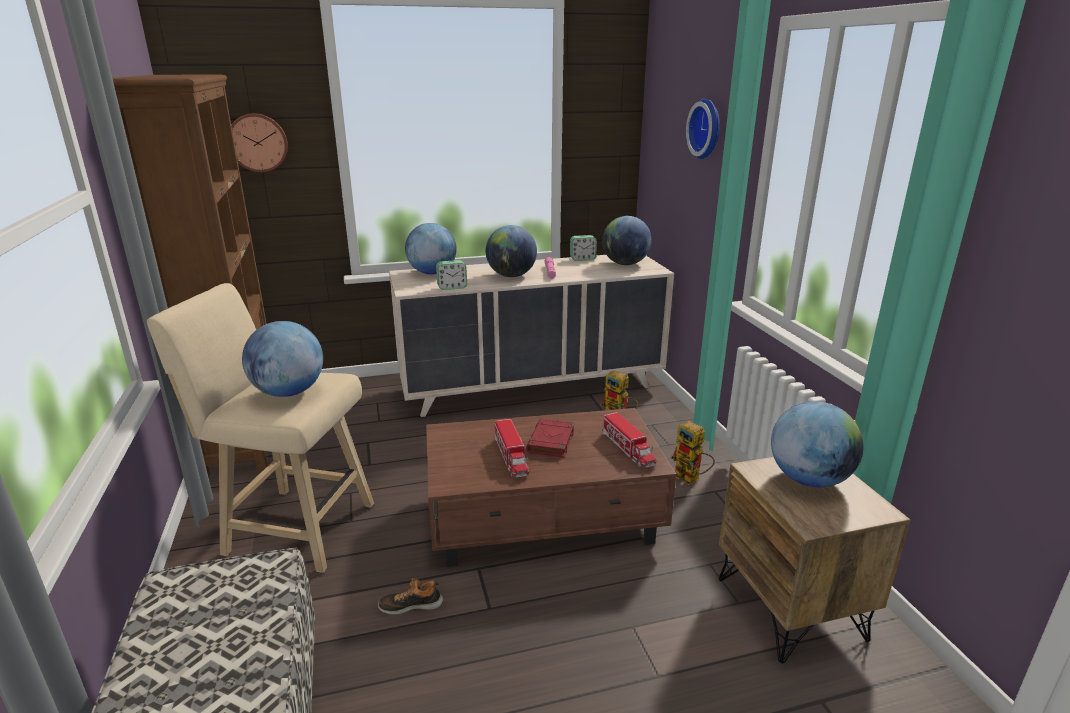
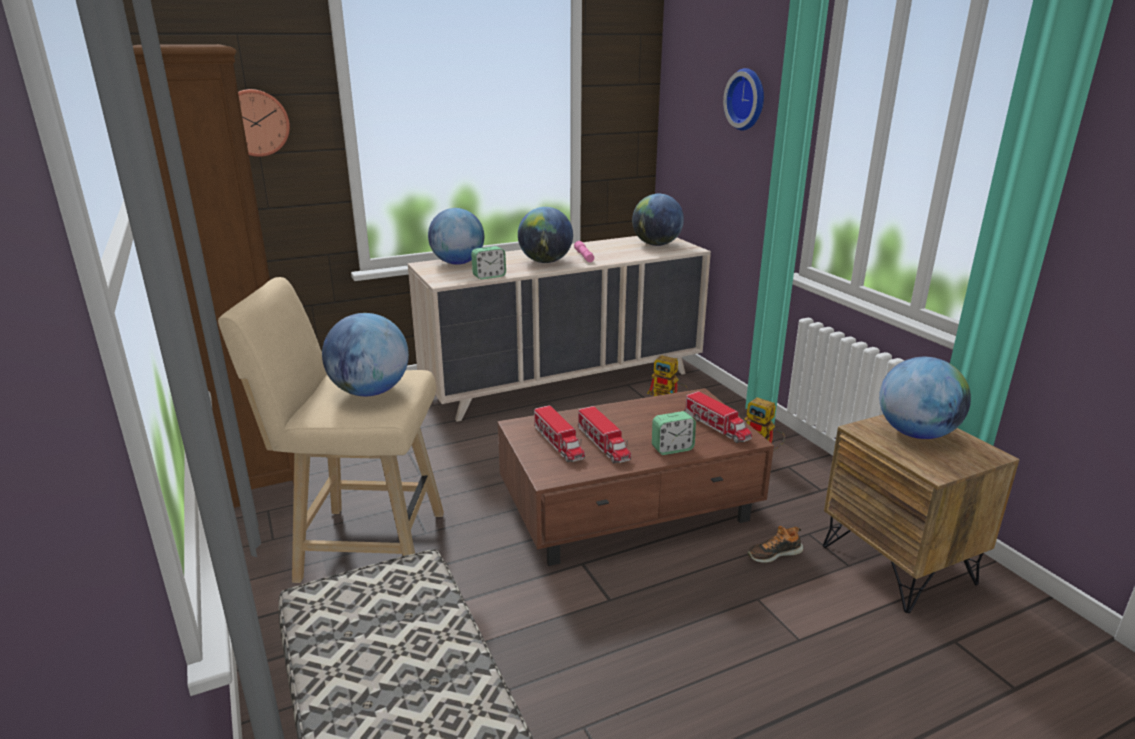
camera: 10 degrees left, 0 degrees up
(411, 605) = (527, 606): shoe -> shoe (774, 553)
(470, 452) = (558, 443): none -> toy truck
(551, 442) = (637, 427): red book -> none
(582, 259) = (609, 242): alarm clock -> alarm clock (672, 448)

